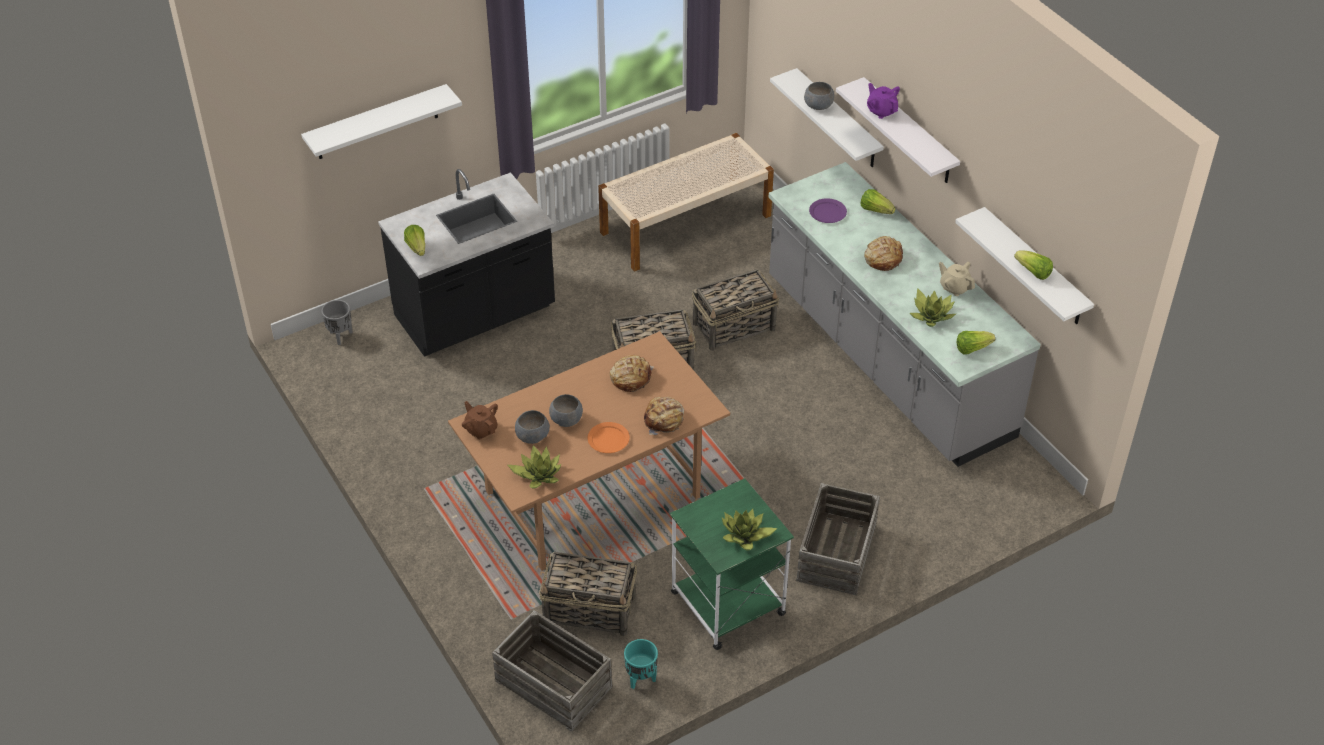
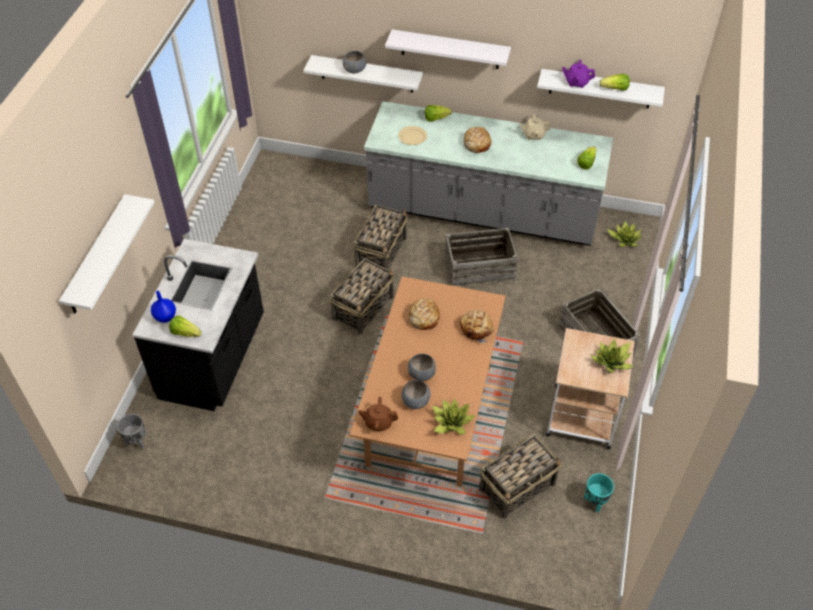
camera: 45 degrees left, 5 degrees up
(417, 224) = (165, 317): none -> blue vase
(553, 685) = (555, 551): crate -> crate (479, 268)
(609, 439) = (462, 366): orange plate -> none
(685, 224) = (275, 210): beige bench -> none
(726, 604) = (581, 418): green cart -> beige cart
(827, 212) = (412, 137): purple plate -> beige plate
(881, 111) = (430, 43): purple teapot -> purple teapot (576, 82)
(931, 315) = (543, 159): potted plant -> potted plant (624, 239)

